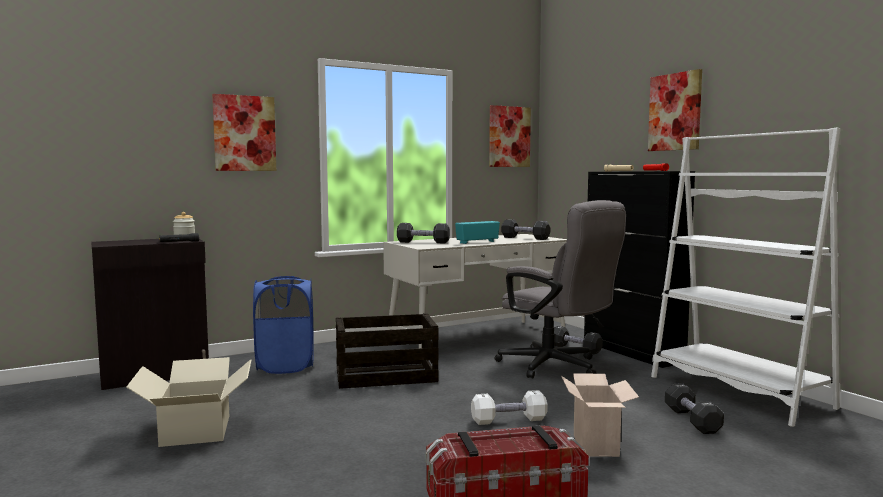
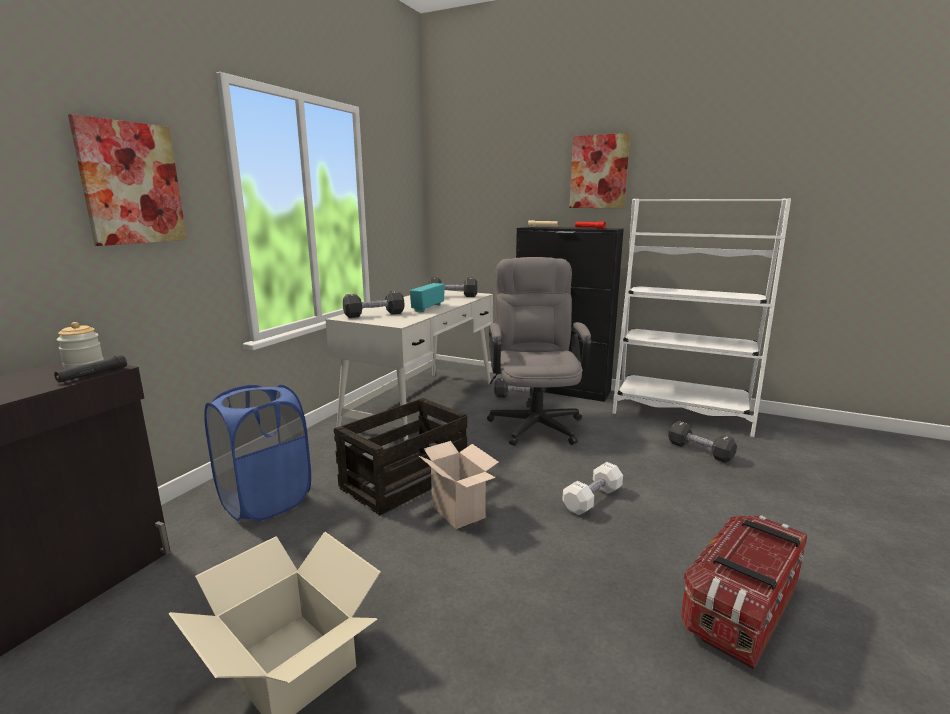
camera: 35 degrees left, 10 degrees up
(509, 137) = (406, 187): picture -> none
(557, 367) = (535, 421): grey office chair -> grey office chair turned 105 degrees counterclockwise
(597, 446) = (691, 503): cardboard box -> cardboard box (460, 512)

